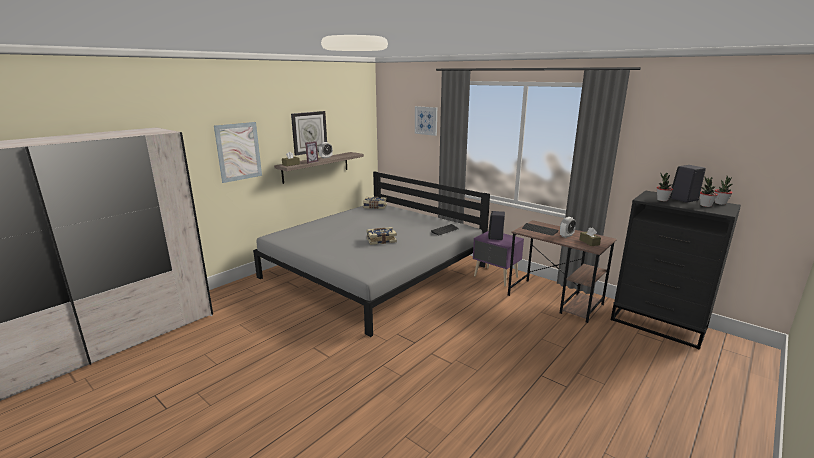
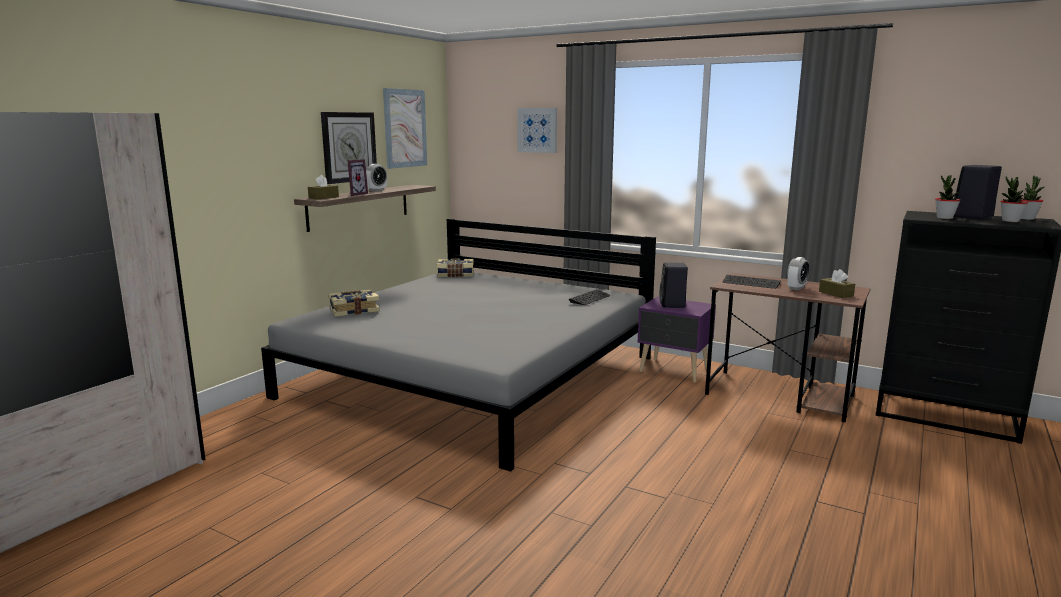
camera: 10 degrees left, 5 degrees down
(238, 151) = (236, 171): picture -> picture (405, 128)
(381, 240) = (493, 316): book -> book (354, 310)

